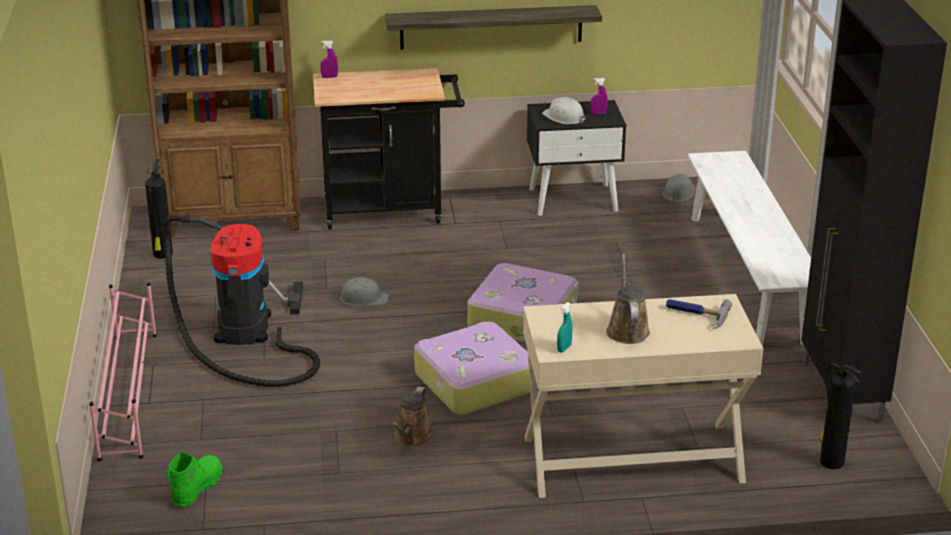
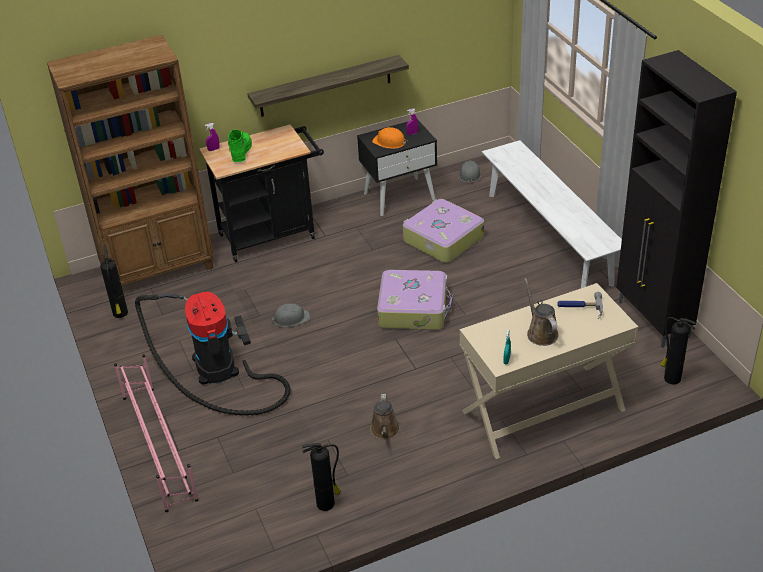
camera: 15 degrees left, 10 degrees up
(196, 488) = (251, 516): green boot -> green boot (241, 152)
(295, 496) = (327, 503): none -> fire extinguisher
(473, 382) = (404, 372): suitcase -> suitcase (442, 239)
(564, 117) = (389, 142): white hard hat -> orange hard hat

